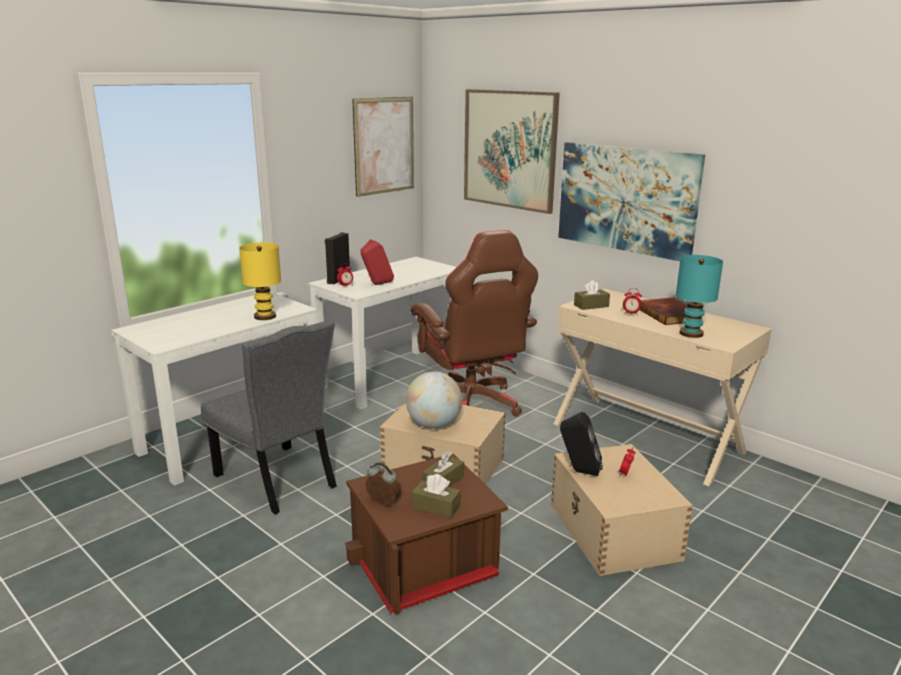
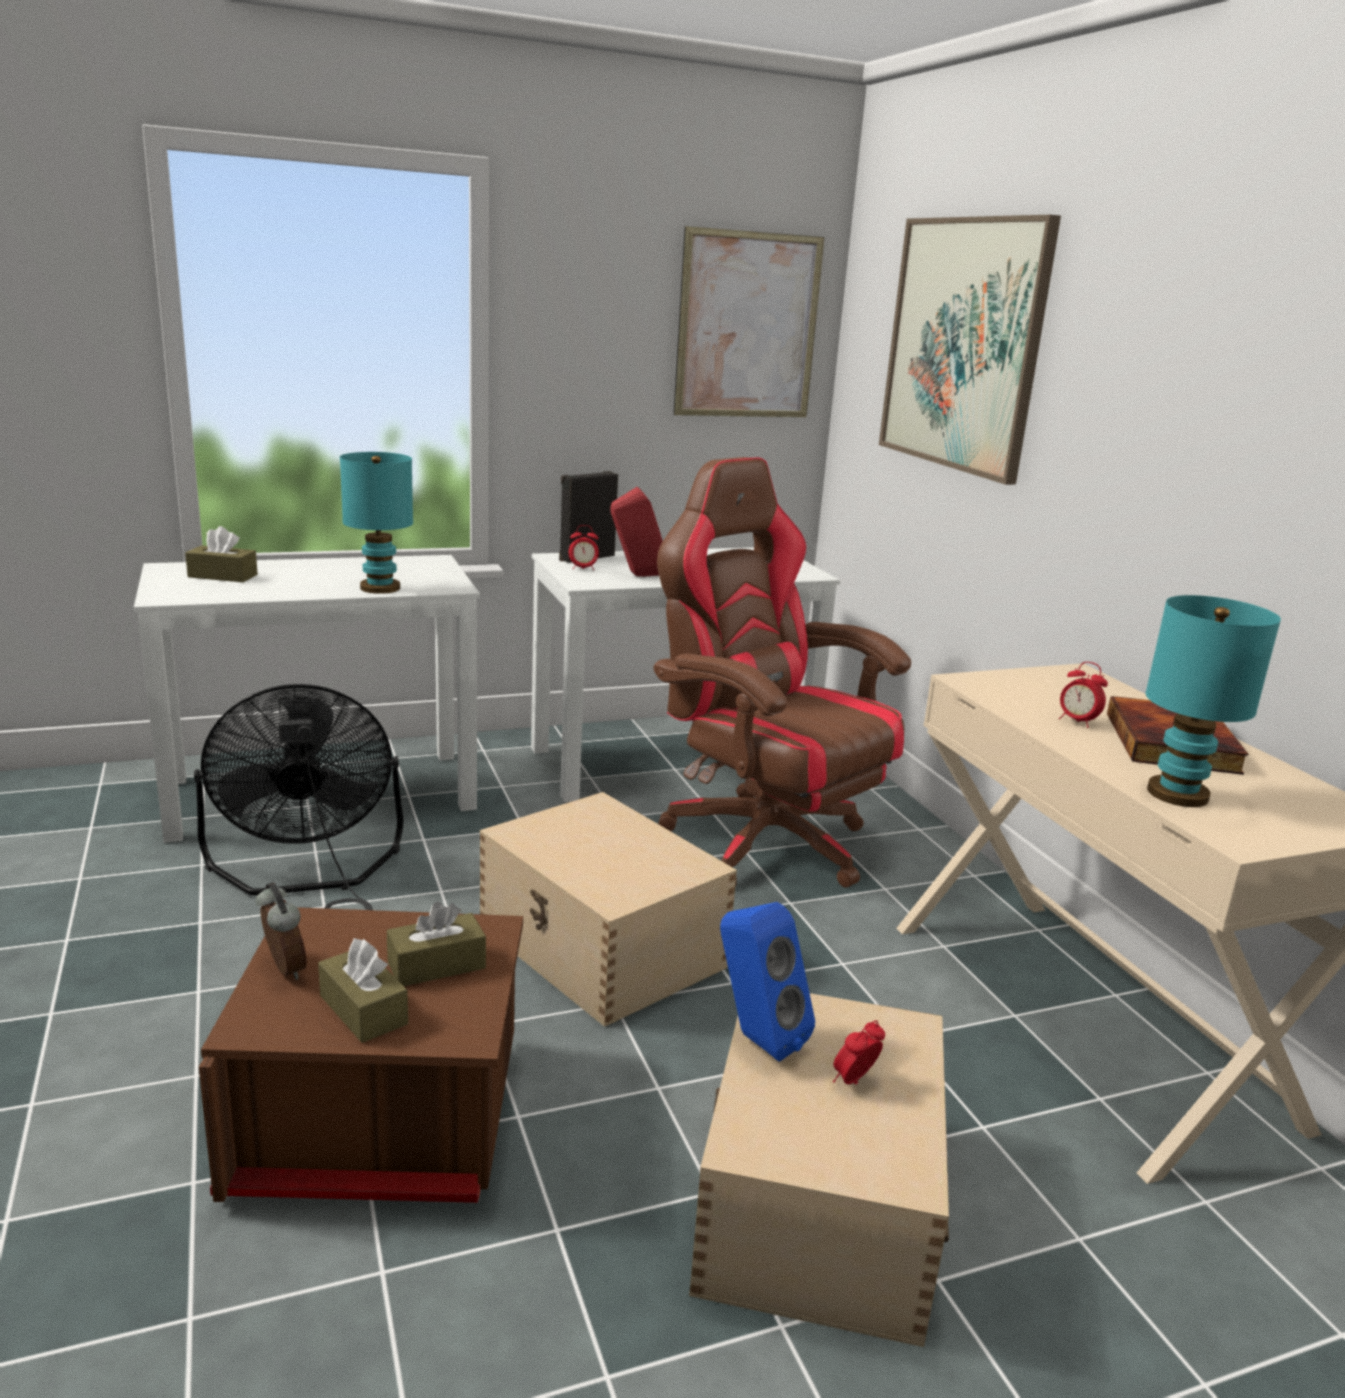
camera: 25 degrees right, 0 degrees up
(265, 317) = (379, 588): yellow table lamp -> turquoise table lamp
(276, 478) = (312, 878): grey chair -> black fan
(434, 425) = (574, 854): globe -> none
(470, 403) = (767, 843): brown office chair -> brown office chair turned 135 degrees clockwise
(579, 471) = (756, 1039): black speaker -> blue speaker
(591, 306) = (1004, 688): brown tissue box -> brown tissue box (222, 576)
(626, 199) = (1154, 462): picture -> none

